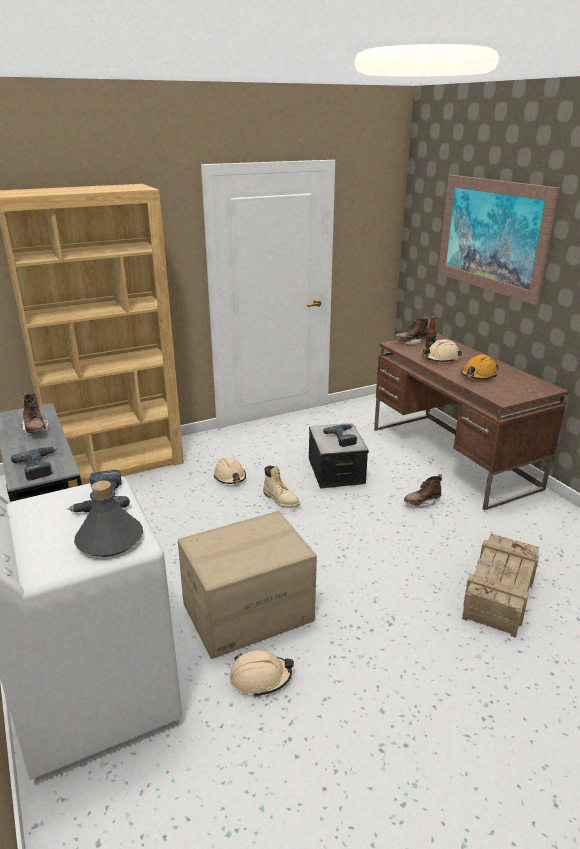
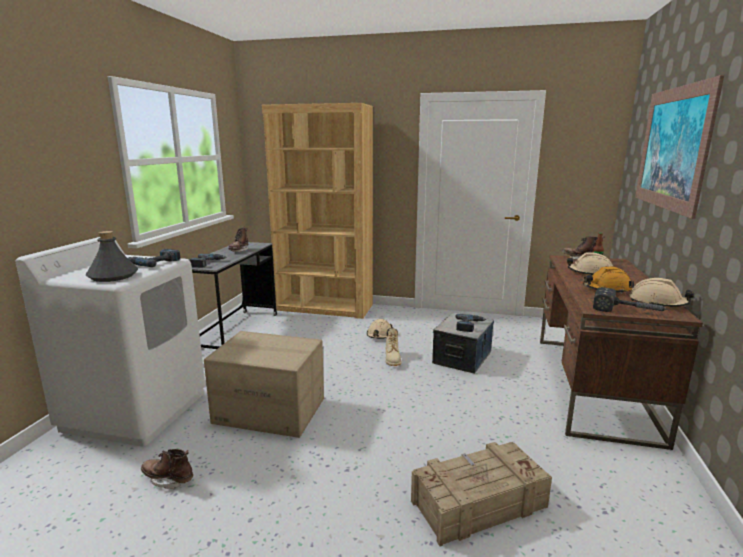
camera: 40 degrees right, 10 degrees down
(260, 677) = (217, 450): beige hard hat -> beige hard hat (657, 303)
(422, 503) = (507, 405): brown boot -> brown boot (168, 479)
(523, 395) = (629, 311): none -> hammer

